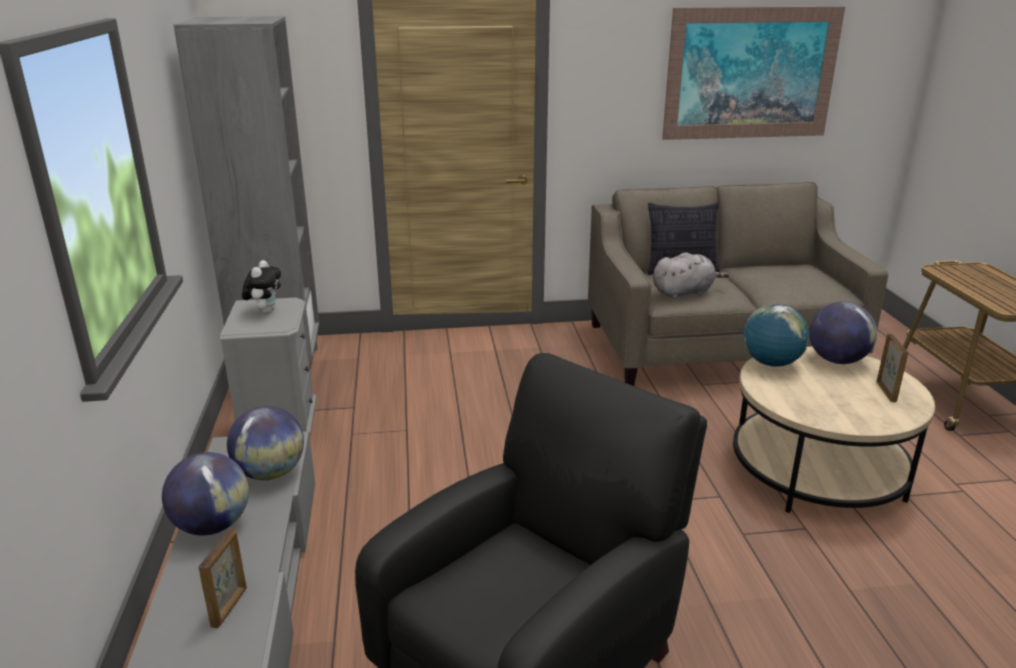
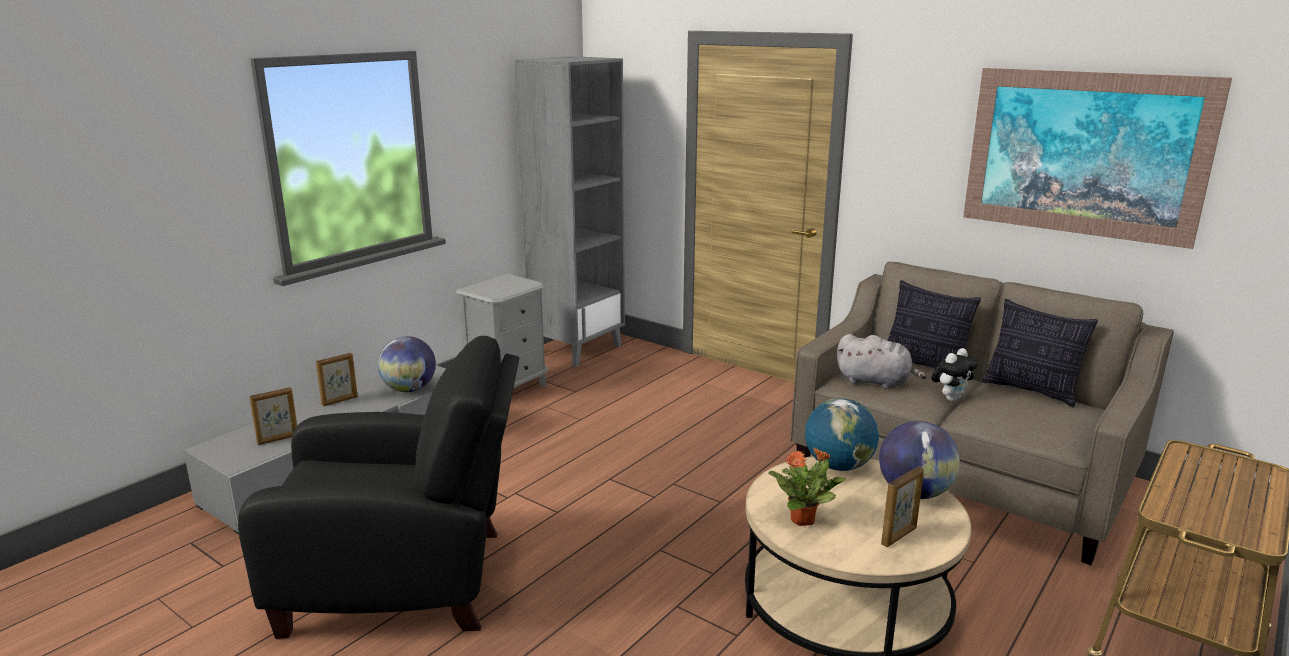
camera: 45 degrees right, 5 degrees down
(212, 525) = (340, 401): globe -> picture frame
(265, 311) = (507, 284): plush toy -> plush toy (951, 398)
(763, 265) = (1031, 391): none -> pillow
(831, 409) = (803, 520): none -> potted plant

